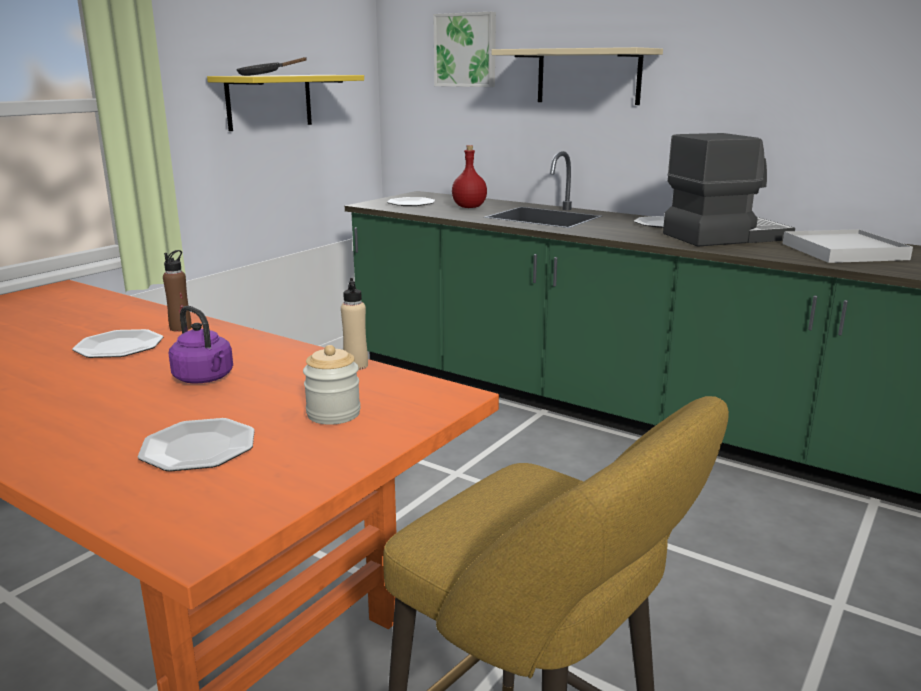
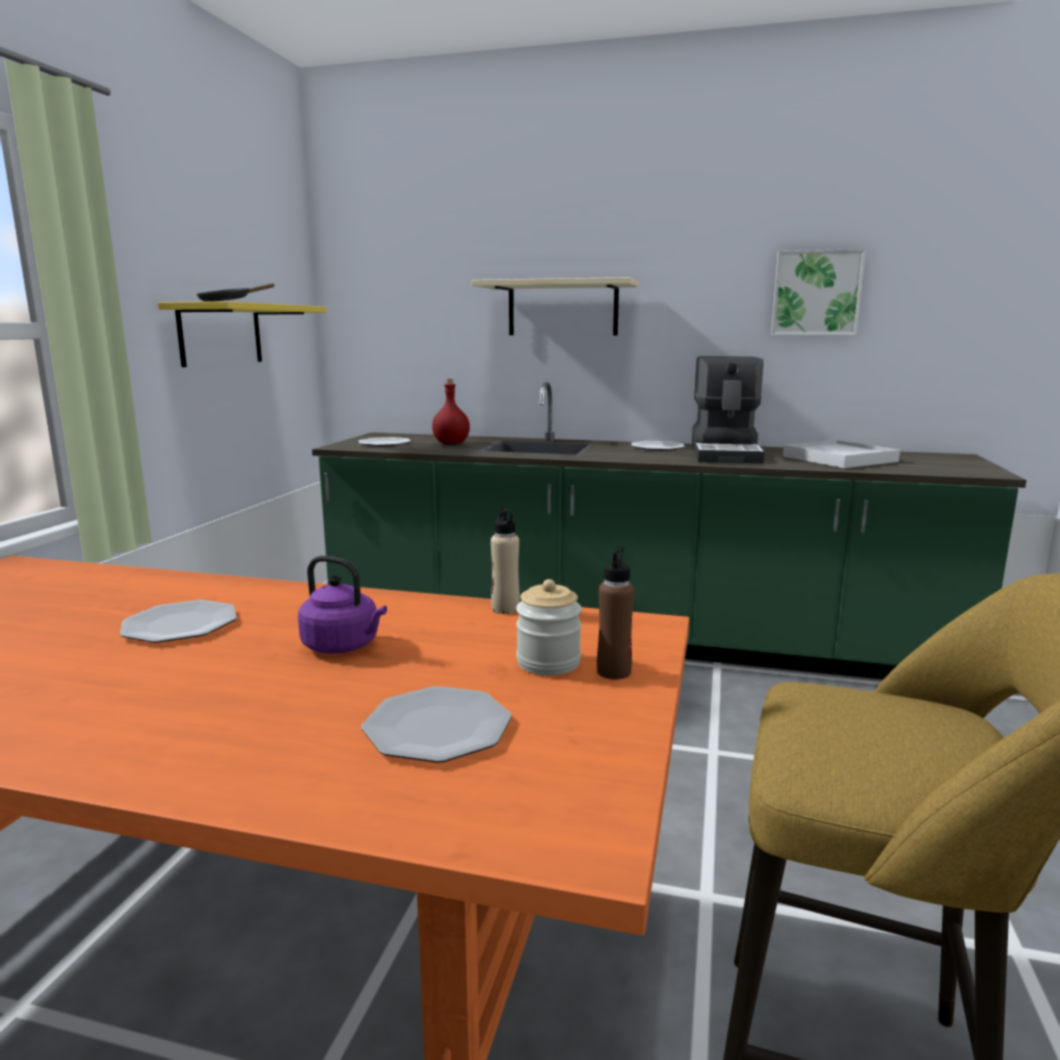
camera: 20 degrees left, 5 degrees down
(181, 328) = (239, 594): brown bottle -> brown bottle (614, 671)
(466, 50) = (425, 284): picture -> picture (816, 293)
(724, 236) = (726, 454): coffee machine -> coffee machine turned 135 degrees clockwise

